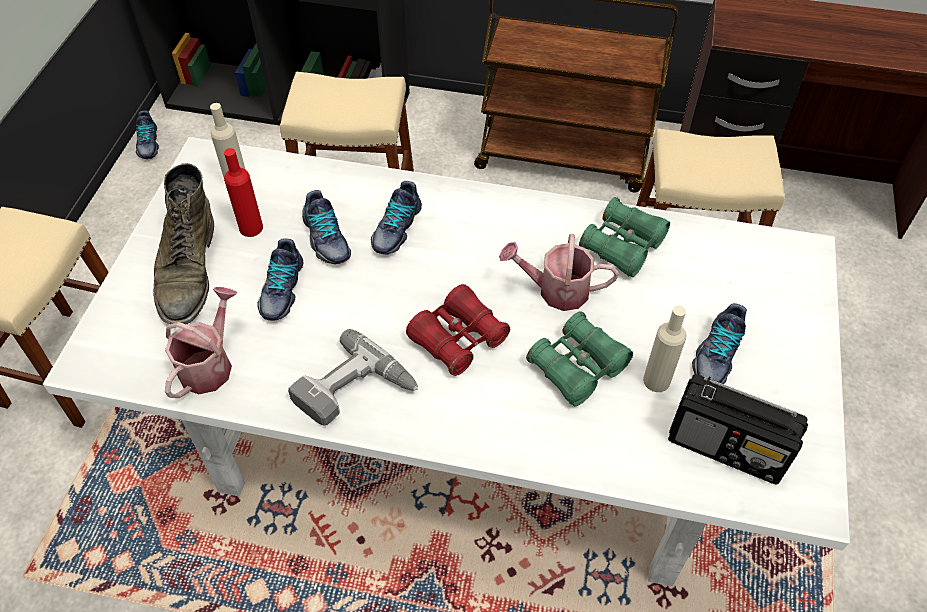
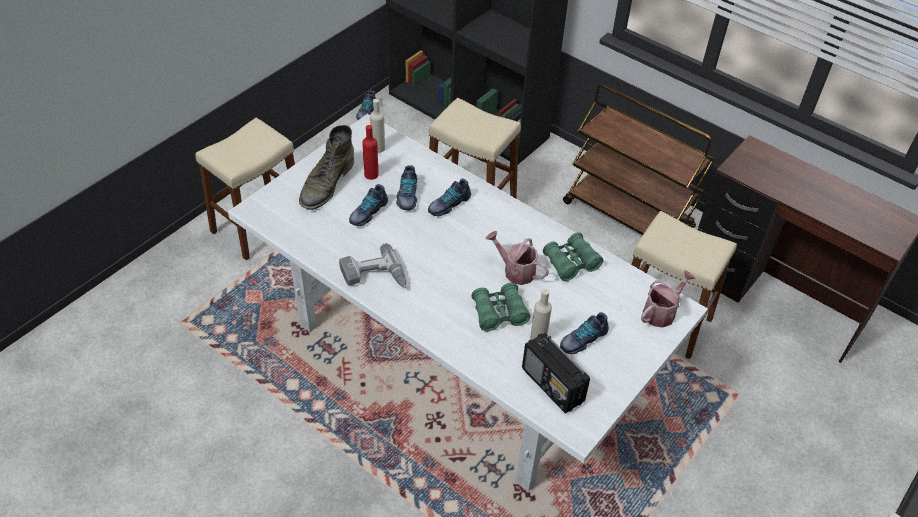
camera: 25 degrees right, 5 degrees down
(209, 364) = (310, 234): watering can -> watering can (662, 312)
(458, 339) = (444, 273): red binoculars -> none

